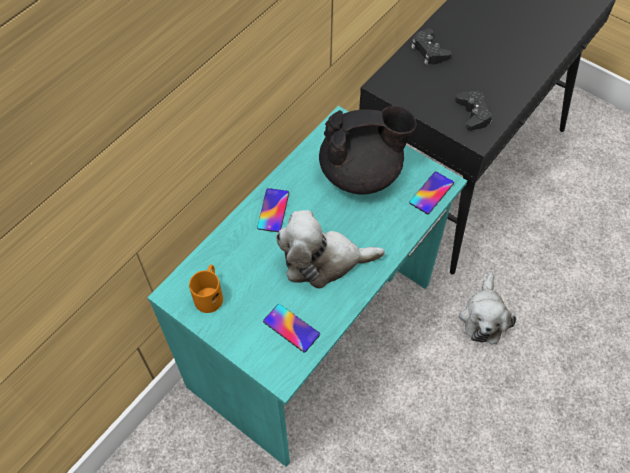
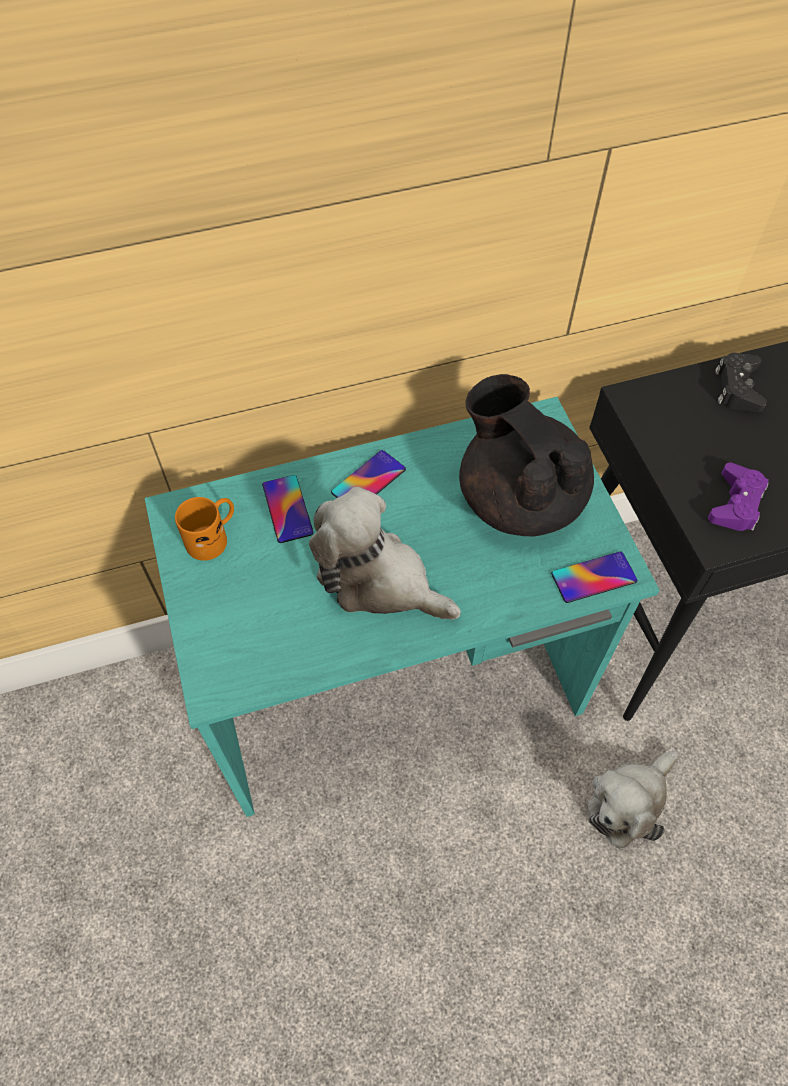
camera: 35 degrees right, 0 degrees up
(291, 328) = (271, 638): phone -> phone (287, 509)
(362, 173) = (519, 498): black teapot -> black teapot turned 150 degrees counterclockwise
(473, 114) = (736, 503): black game controller -> purple game controller

